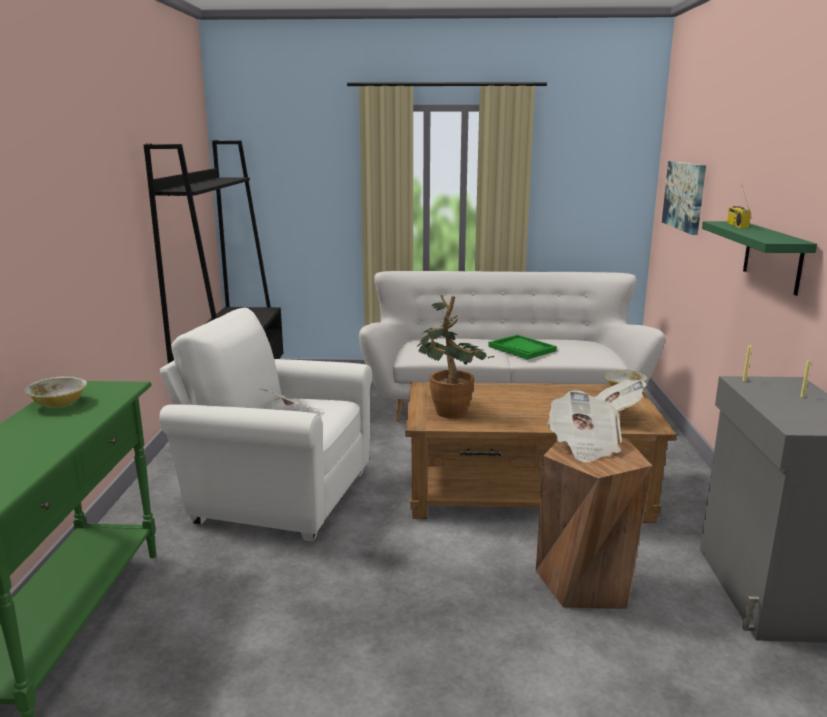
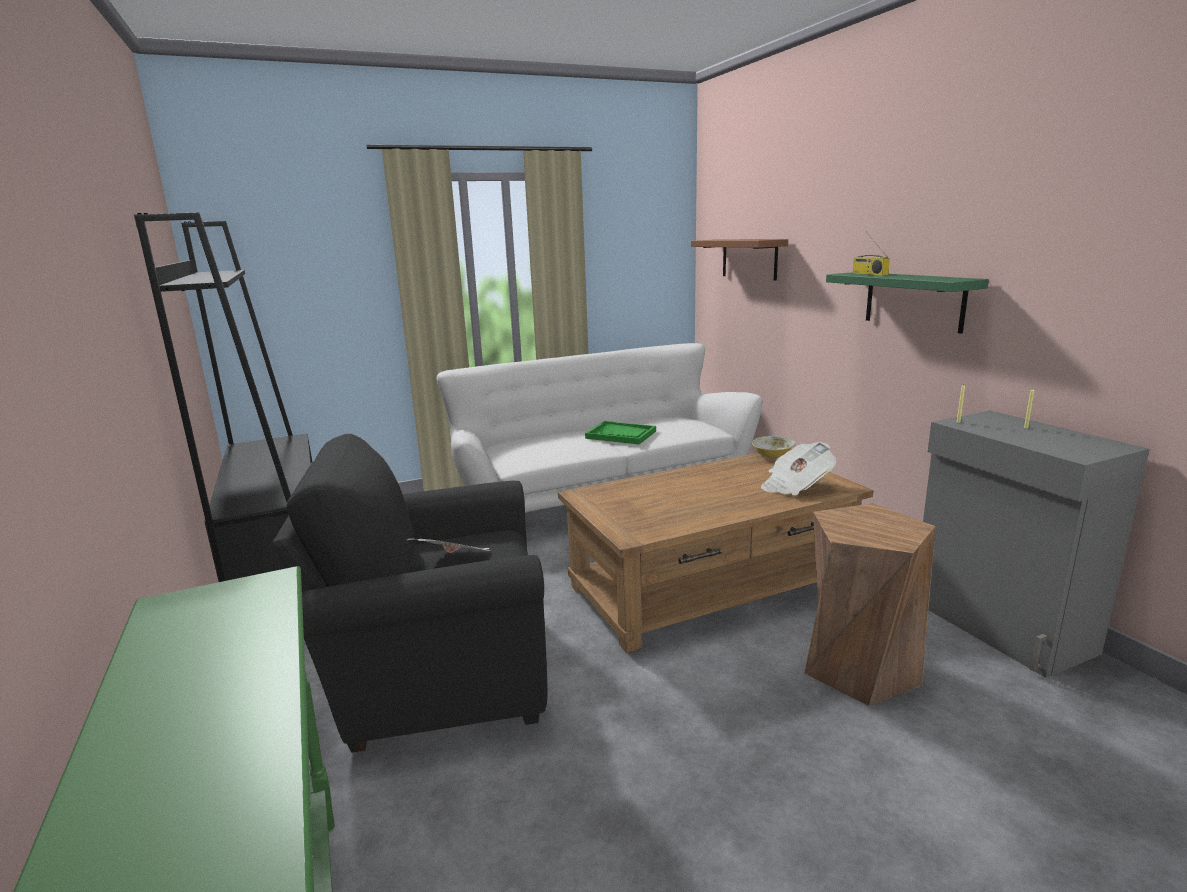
camera: 25 degrees left, 0 degrees up
(59, 404) = (177, 642): bowl -> none
(276, 495) = (437, 673): white armchair -> black armchair
(448, 409) = (637, 514): potted plant -> none
(583, 445) = (850, 521): newspaper -> none
(685, 196) = (749, 258): picture -> brown shelf

